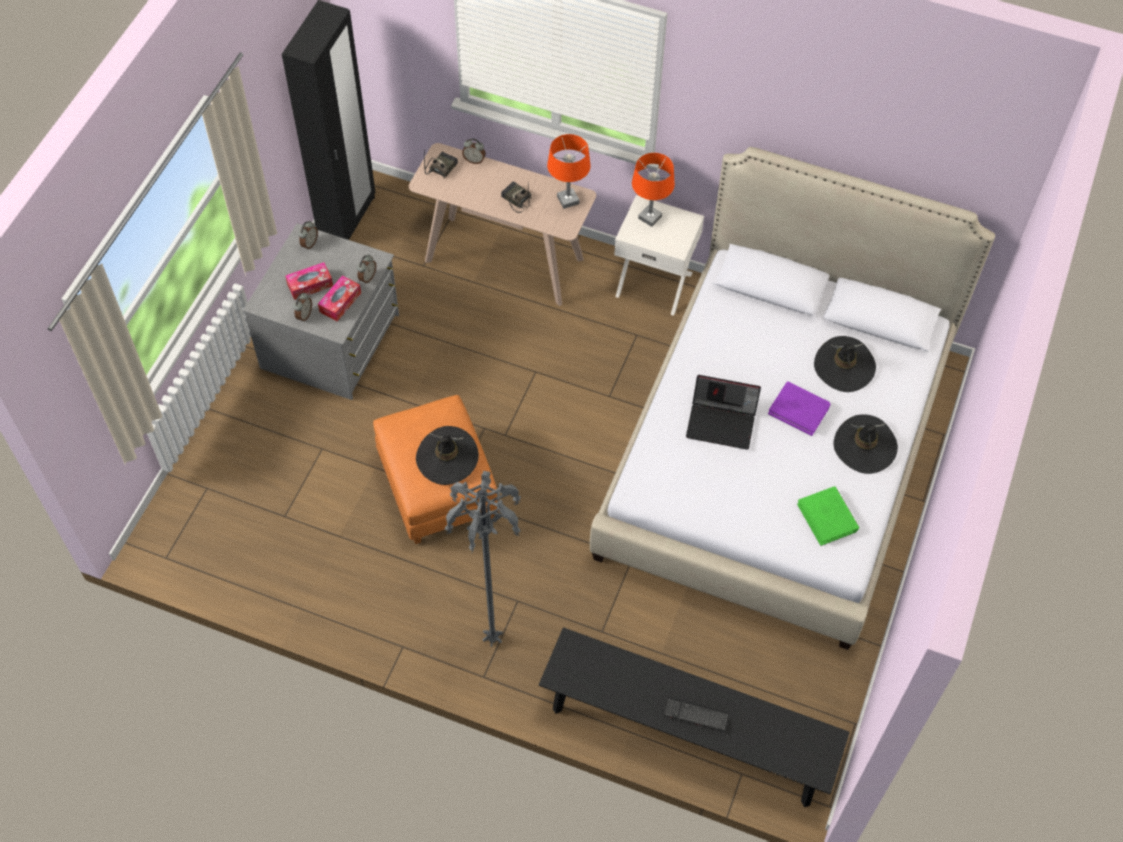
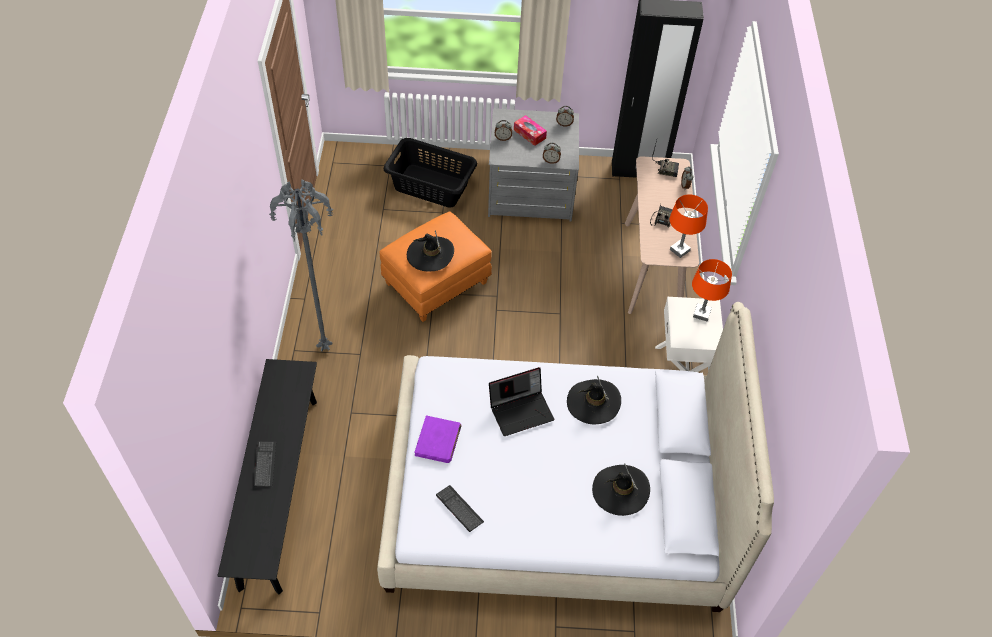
camera: 70 degrees right, 5 degrees down
(267, 449) = (431, 185): none -> black laundry basket
(340, 302) = (522, 153): tissue box -> none
(722, 423) = (521, 410): laptop -> laptop turned 105 degrees counterclockwise
(799, 409) = (559, 464): purple book -> purple book (438, 441)
(827, 517) = (459, 509): green book -> keyboard
(864, 446) = (542, 524): black hat -> black hat (593, 402)

